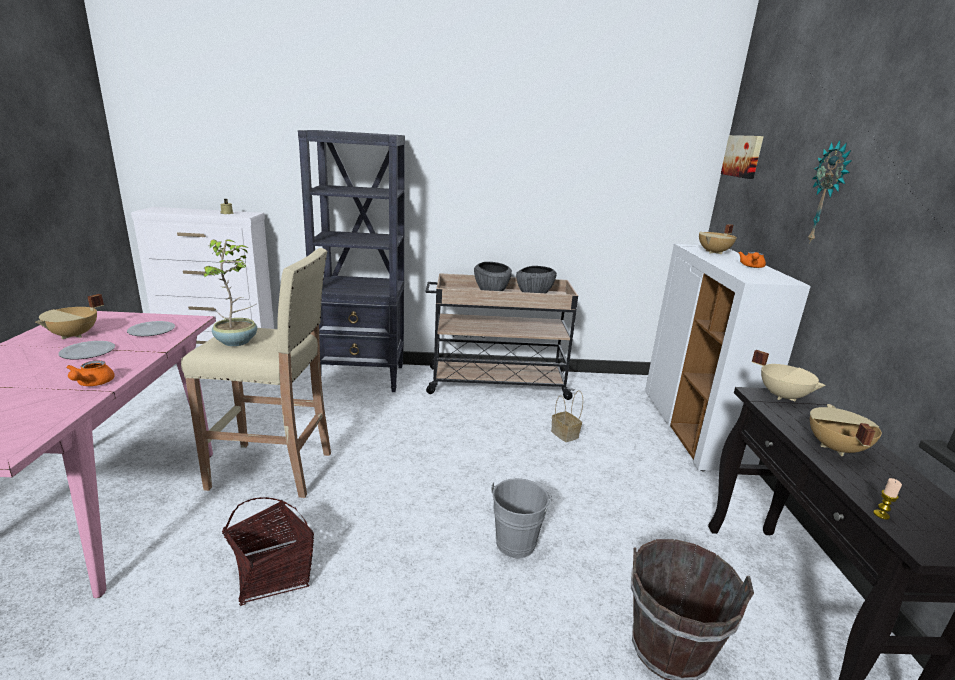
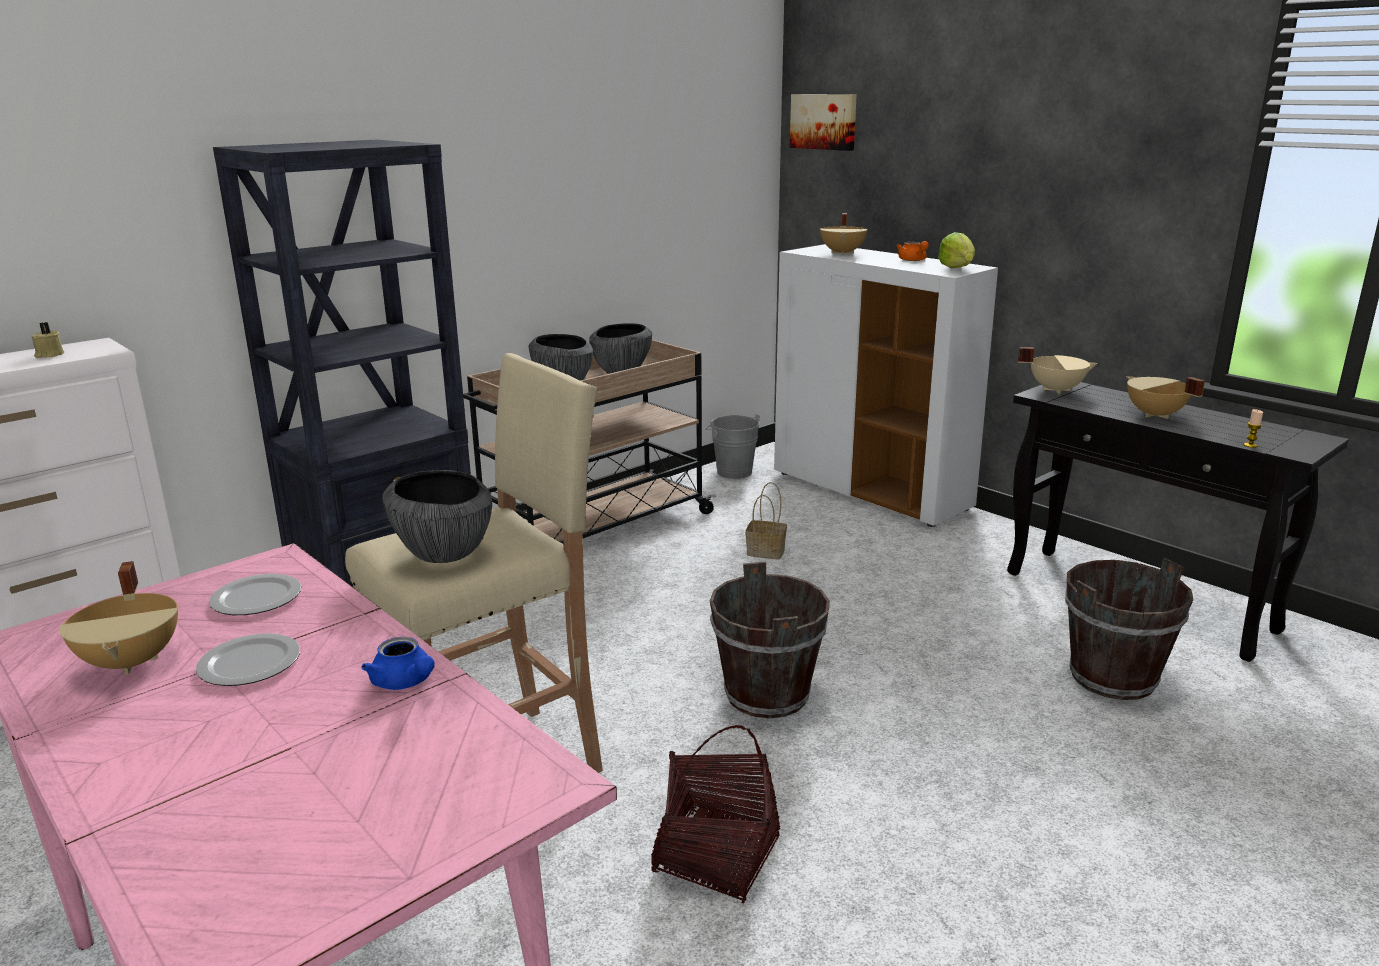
camera: 40 degrees left, 0 degrees up
(92, 384) = (405, 682): orange teapot -> blue teapot
(237, 342) = (444, 553): potted plant -> bowl
(433, 510) = (768, 695): none -> brown bucket
(516, 540) = (887, 672): grey bucket -> grey bucket (732, 471)
(768, 278) = (957, 268): none -> lettuce
(828, 193) = (989, 159): wall clock -> none

